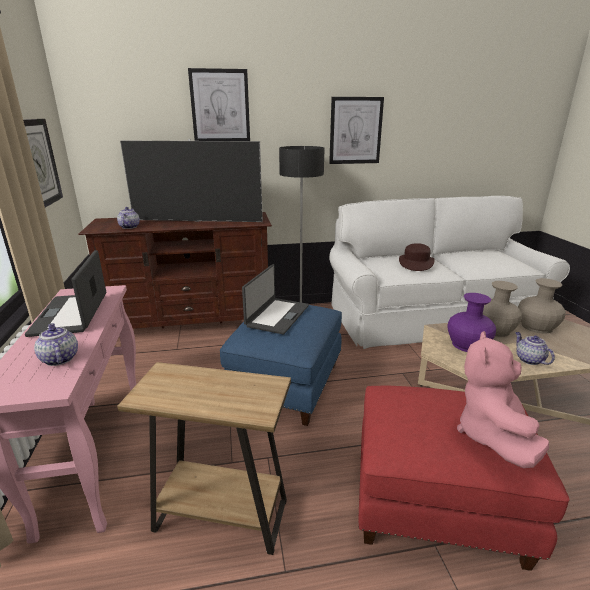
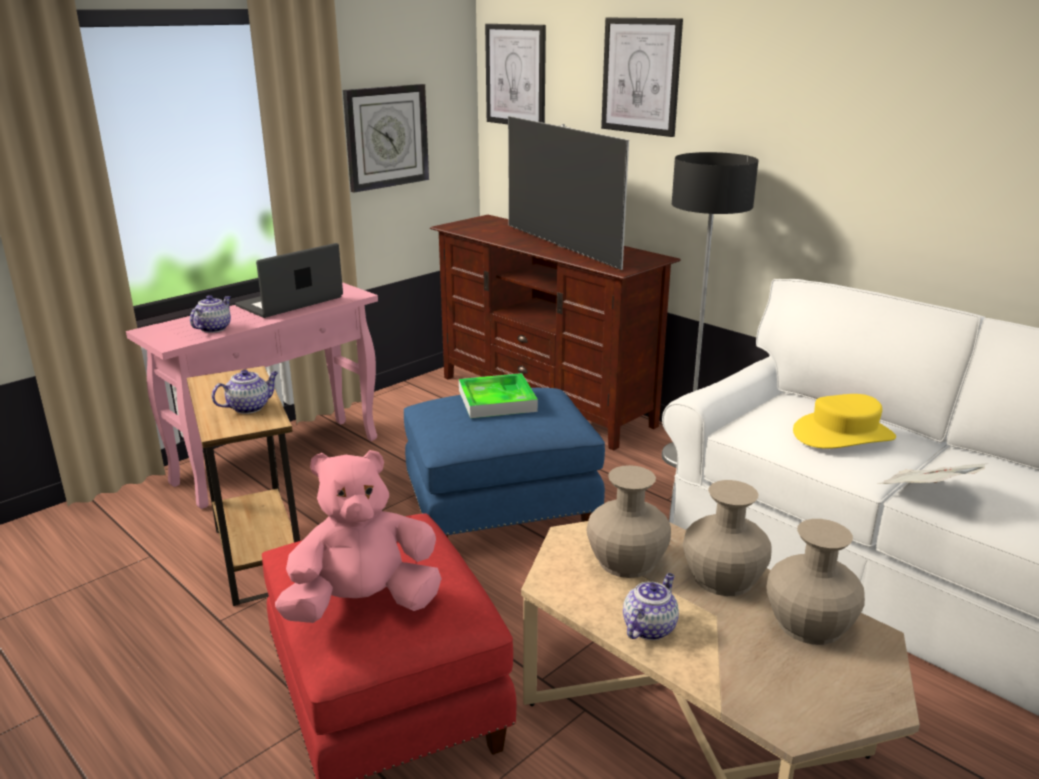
camera: 55 degrees right, 0 degrees up
(129, 227) = (483, 233): teapot -> teapot (249, 407)
(277, 315) = (497, 401): laptop -> tray
(355, 131) = (855, 139): picture -> picture (516, 75)
(416, 263) = (843, 434): brown hat -> yellow hat
(467, 344) = (626, 560): purple vase -> beige vase
(471, 271) = (926, 496): none -> newspaper

